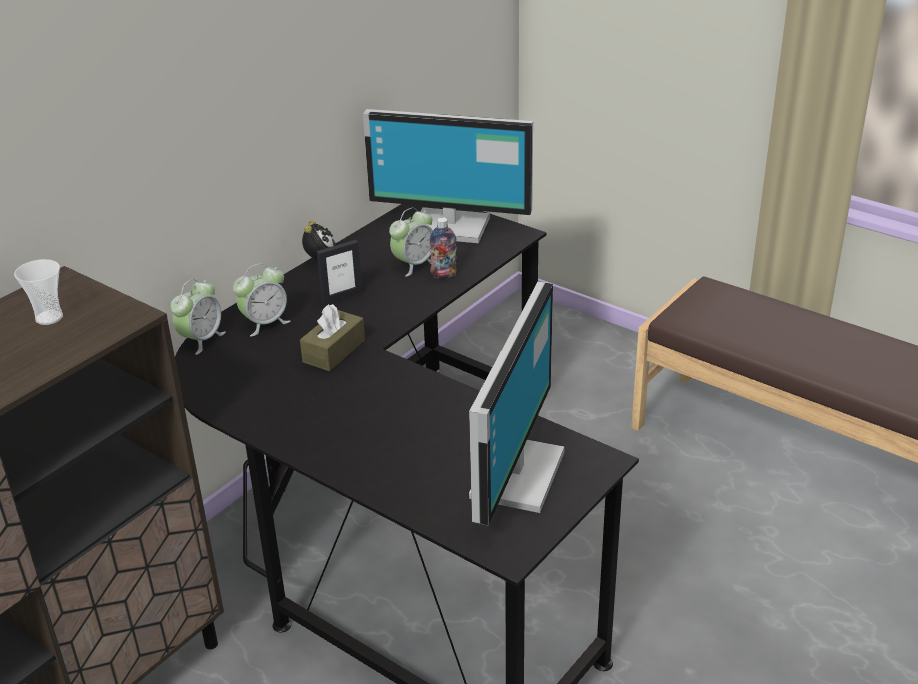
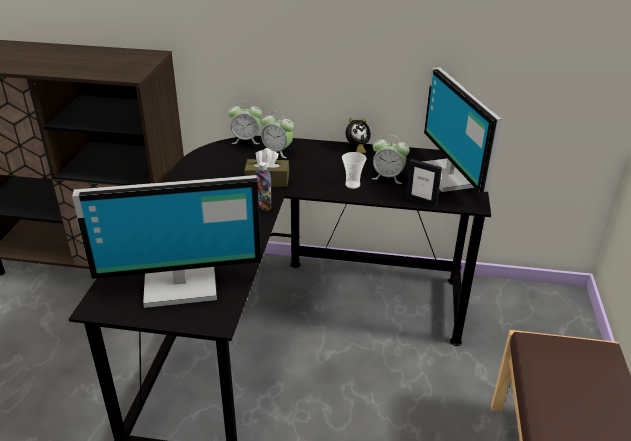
camera: 60 degrees right, 0 degrees up
(49, 318) = (118, 61): cup -> cup (352, 185)
(342, 295) = (328, 165): picture frame -> picture frame (421, 201)
(444, 275) = (387, 191): bottle -> bottle (264, 206)

